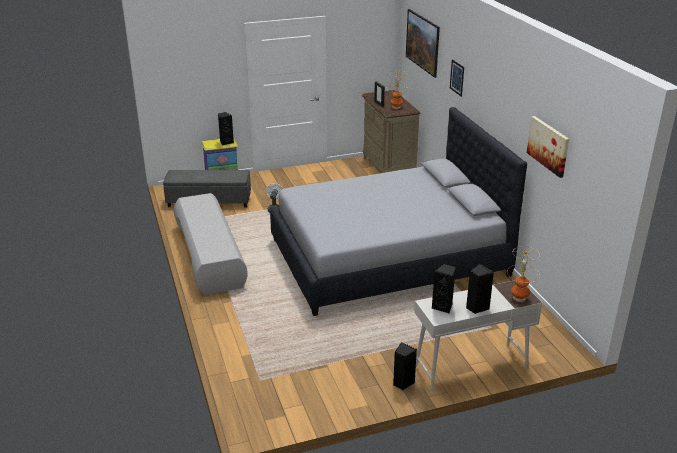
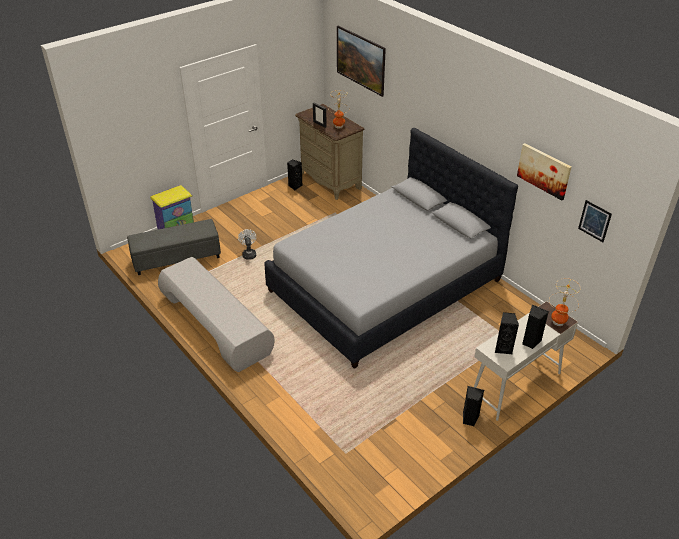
camera: 20 degrees left, 10 degrees up
(226, 142) = (177, 193): black speaker -> black speaker (295, 186)
(457, 77) = (414, 99): picture -> picture (594, 221)

